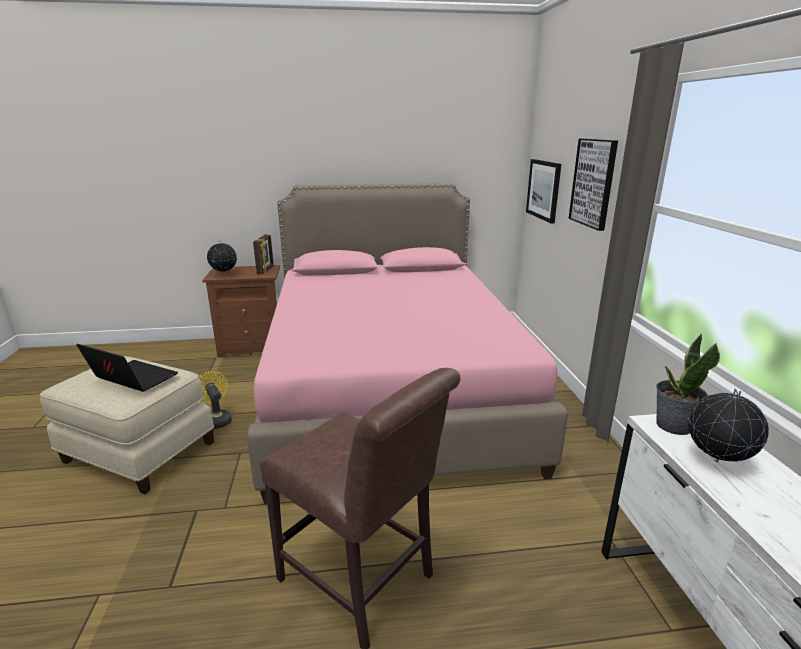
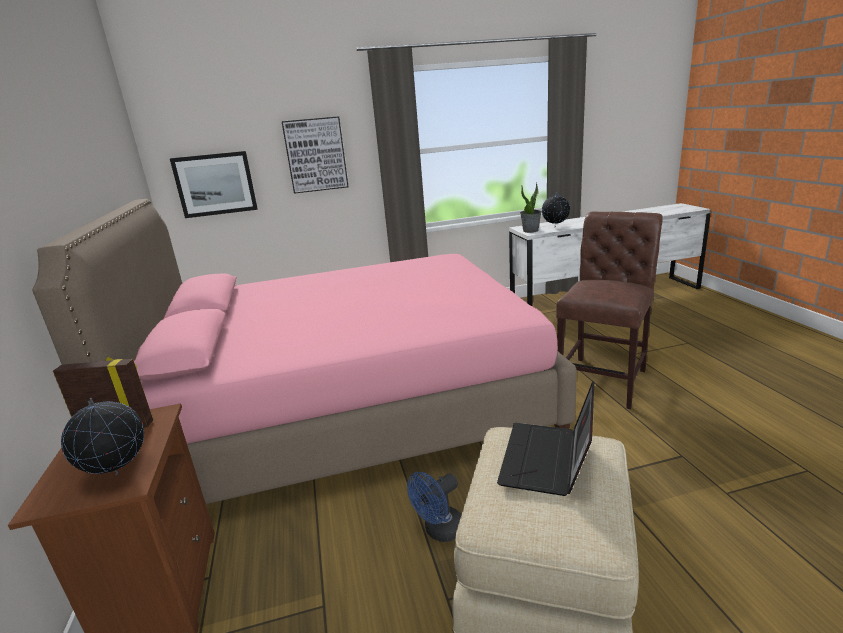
camera: 95 degrees left, 0 degrees up
(216, 419) = (439, 531): yellow fan -> blue fan

